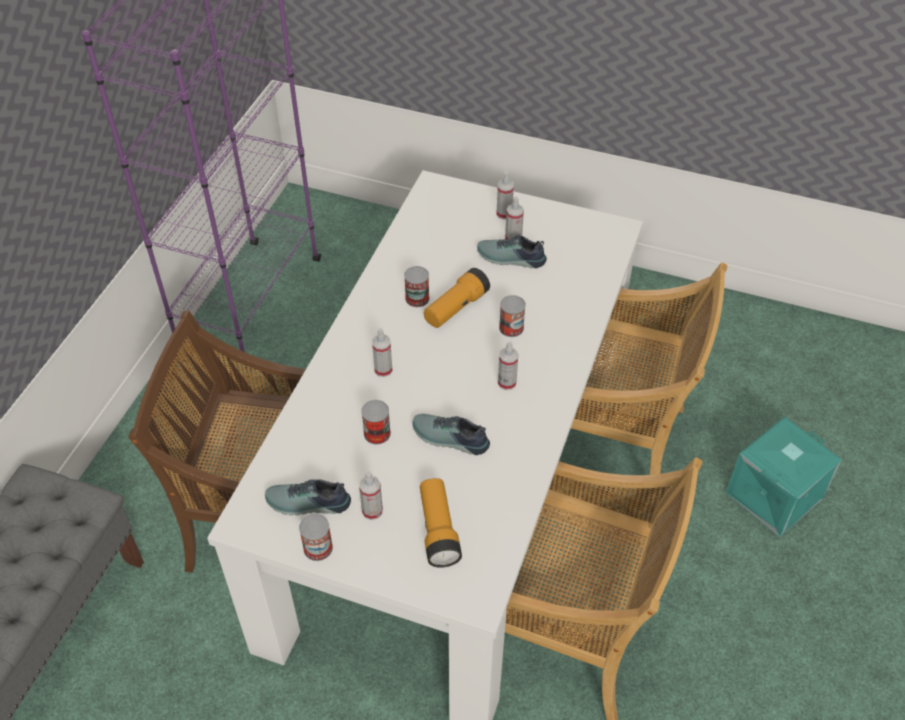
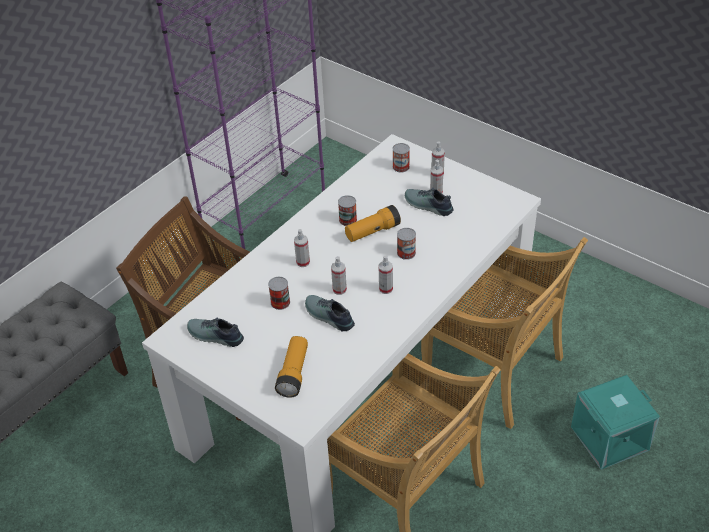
camera: 20 degrees right, 5 degrees down
(318, 548) = (209, 365): can -> can (401, 167)
(372, 511) = (255, 351): spray bottle -> spray bottle (339, 289)

